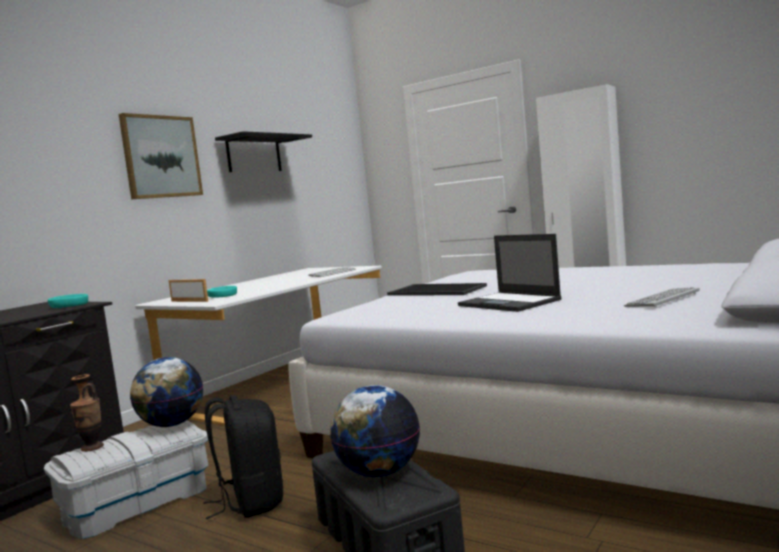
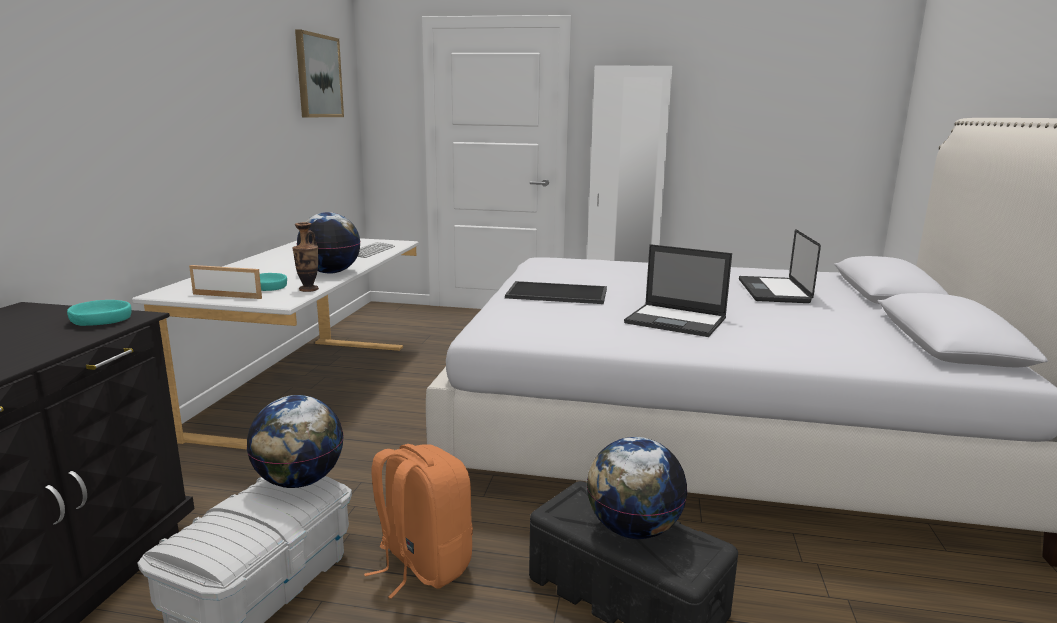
camera: 25 degrees left, 10 degrees up
(92, 447) = (213, 531): vase -> vase (308, 289)
(161, 157) = (154, 82): picture -> picture (318, 76)
(250, 502) = (422, 565): black backpack -> orange backpack
(254, 155) = (256, 86): black shelf -> none
(280, 286) = (331, 272): none -> globe
(656, 278) = (773, 291): none -> laptop
(662, 299) = (825, 324): keyboard -> none

